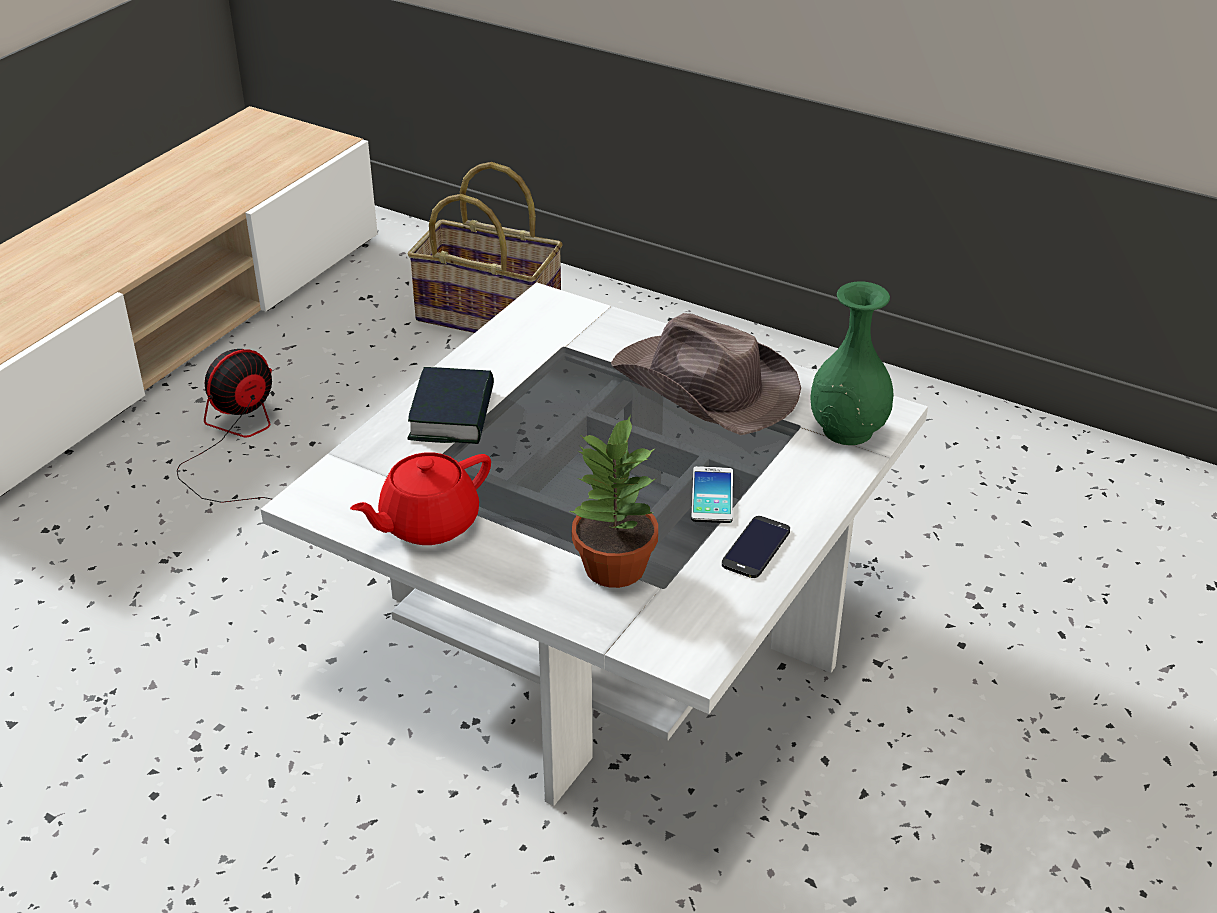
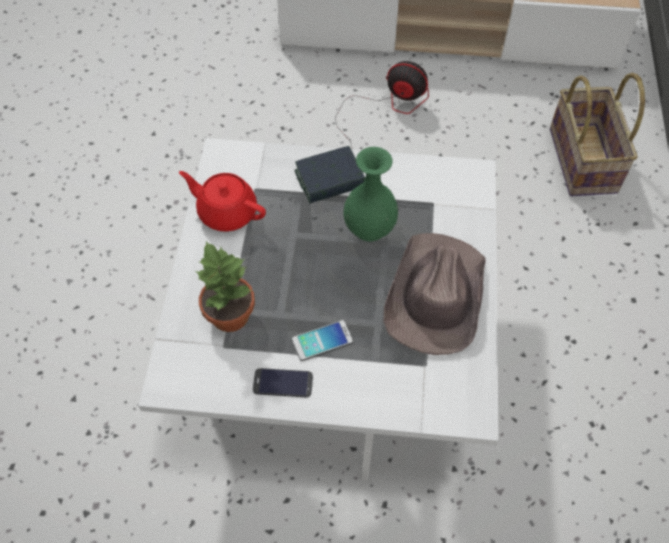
camera: 65 degrees right, 20 degrees up
(847, 430) = (437, 396): green vase -> green vase (370, 228)

